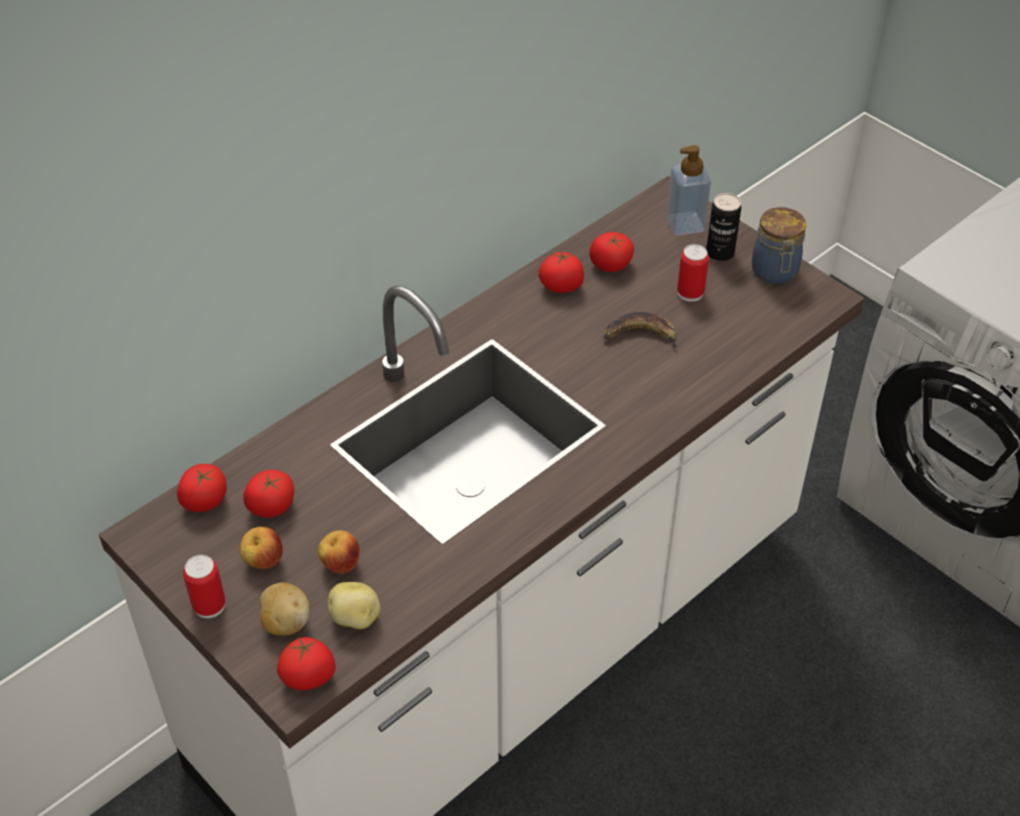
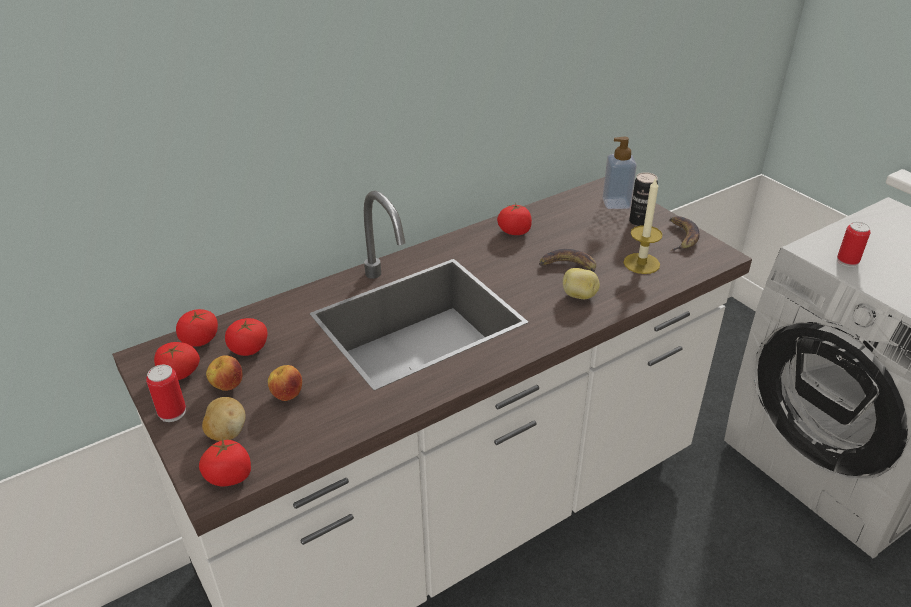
camera: 10 degrees right, 10 degrees down
(355, 618) = (284, 437): potato -> potato (579, 296)
(610, 265) = (554, 222): tomato -> tomato (179, 374)
(690, 292) = (612, 243): can -> can (847, 261)
(730, 320) = (641, 263): none -> candle
(775, 272) = (681, 236): jar -> banana

